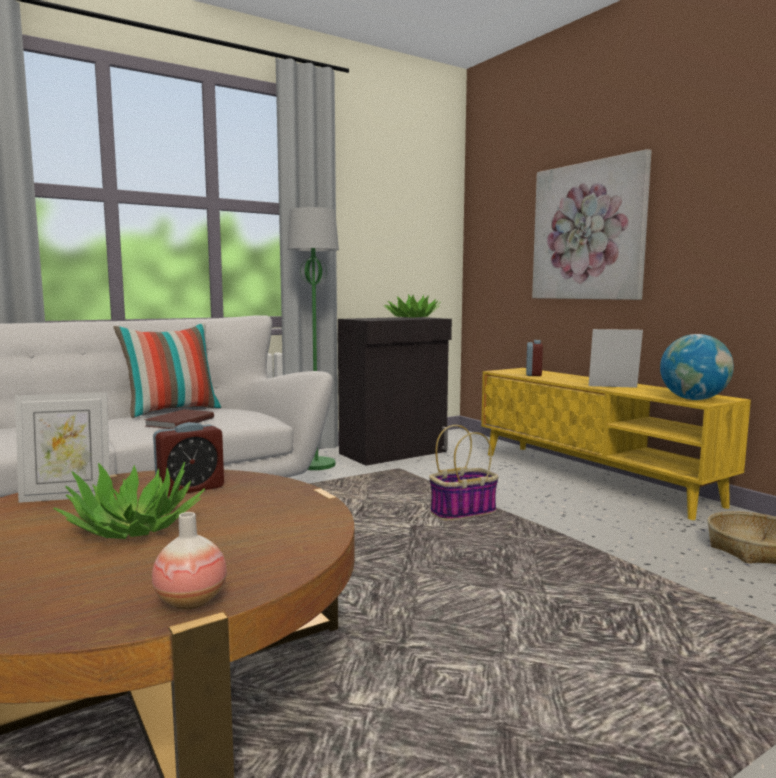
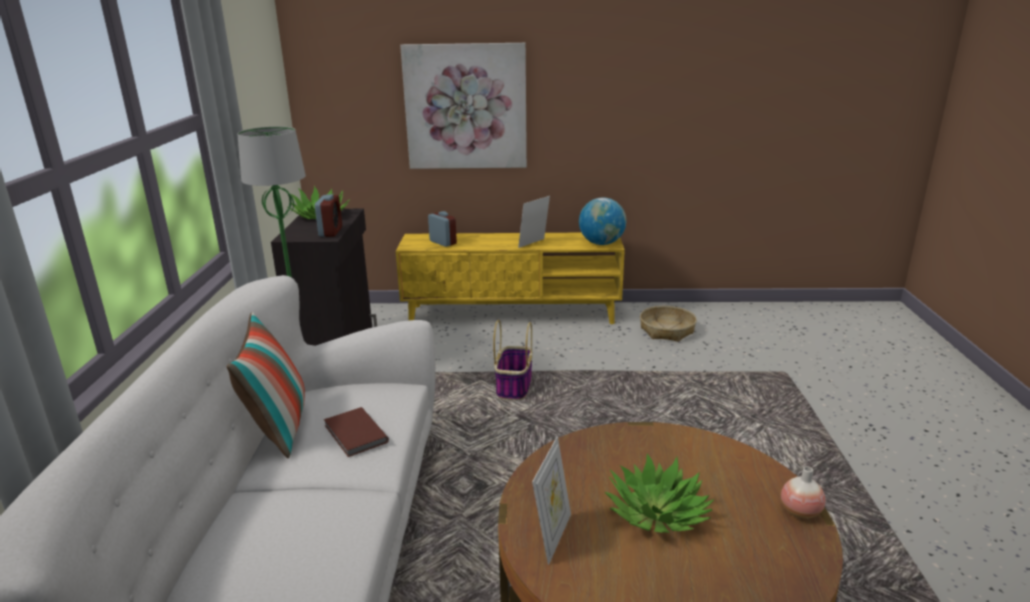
camera: 55 degrees left, 15 degrees up
(190, 488) = (583, 473): alarm clock -> alarm clock (330, 232)

